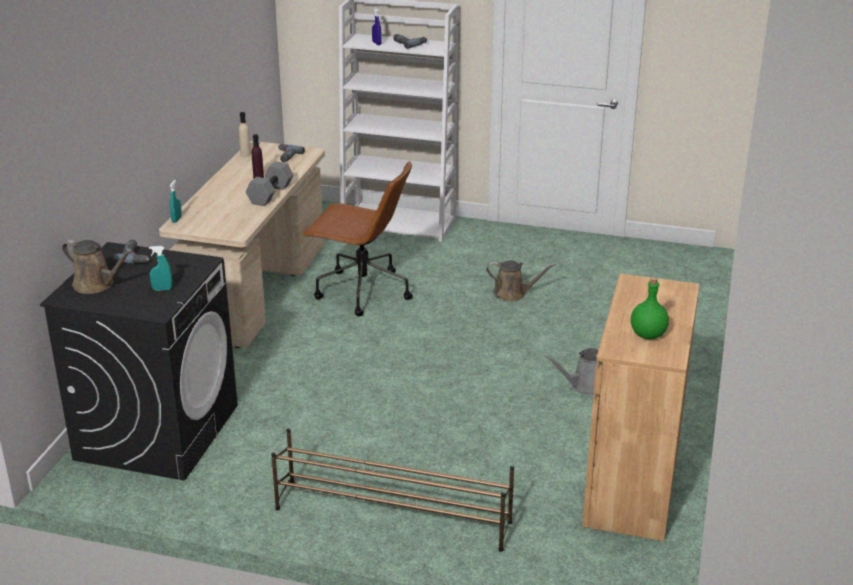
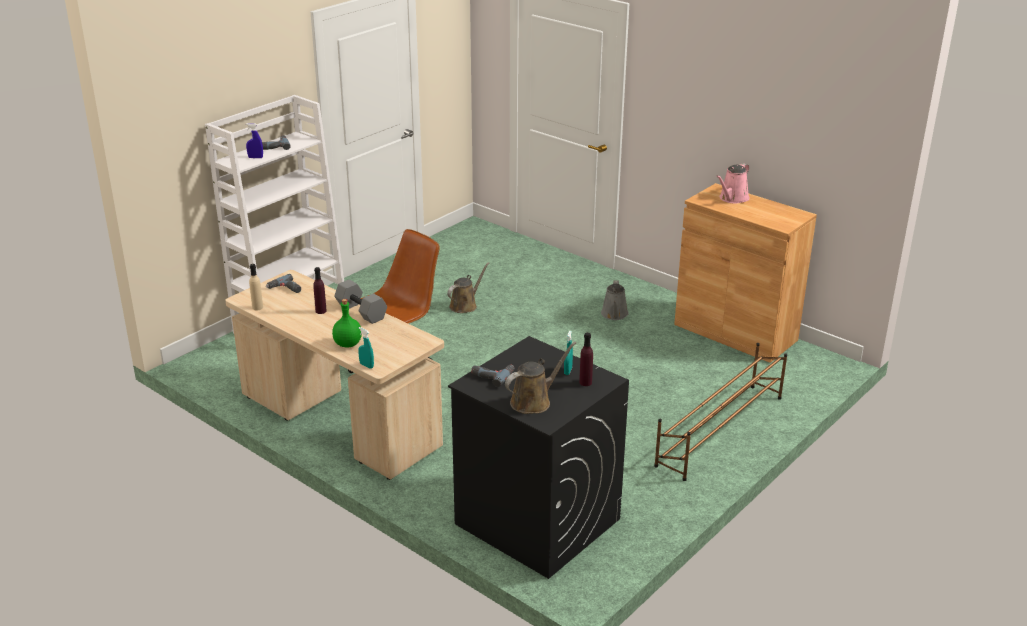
camera: 65 degrees left, 0 degrees up
(145, 302) = (585, 382): none -> purple bottle
(647, 335) = (770, 213): green bottle -> green bottle (347, 344)
(662, 302) = (732, 198): none -> pink watering can

